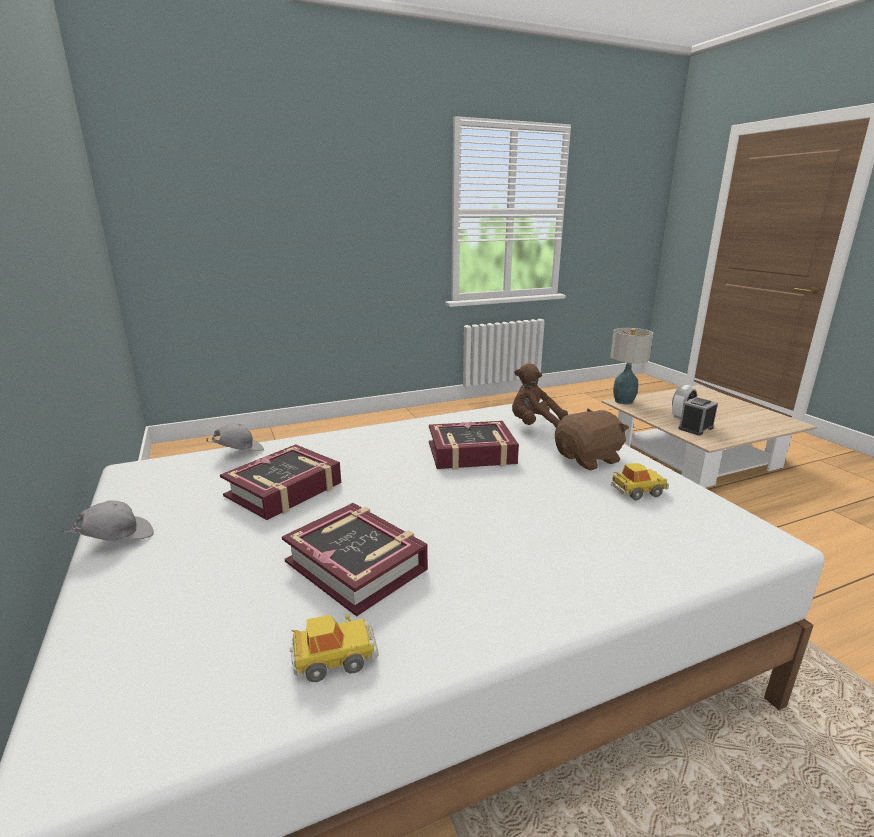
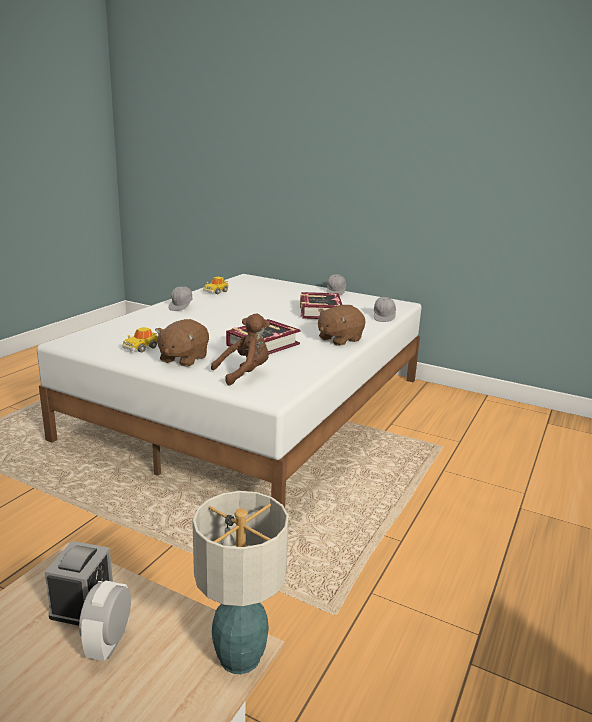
camera: 140 degrees right, 0 degrees up
(356, 565) = (242, 303): book -> none
(373, 437) = (339, 339): none -> brown plush toy
(499, 597) = (181, 307): none -> grey cap

